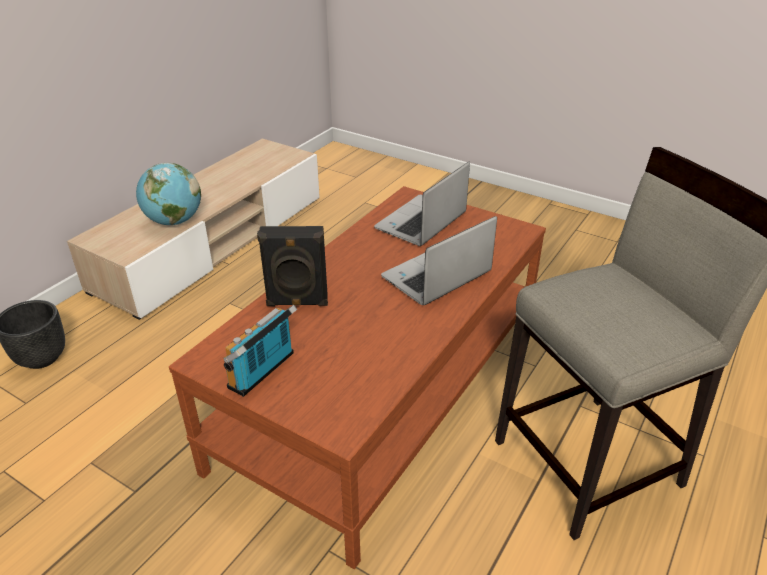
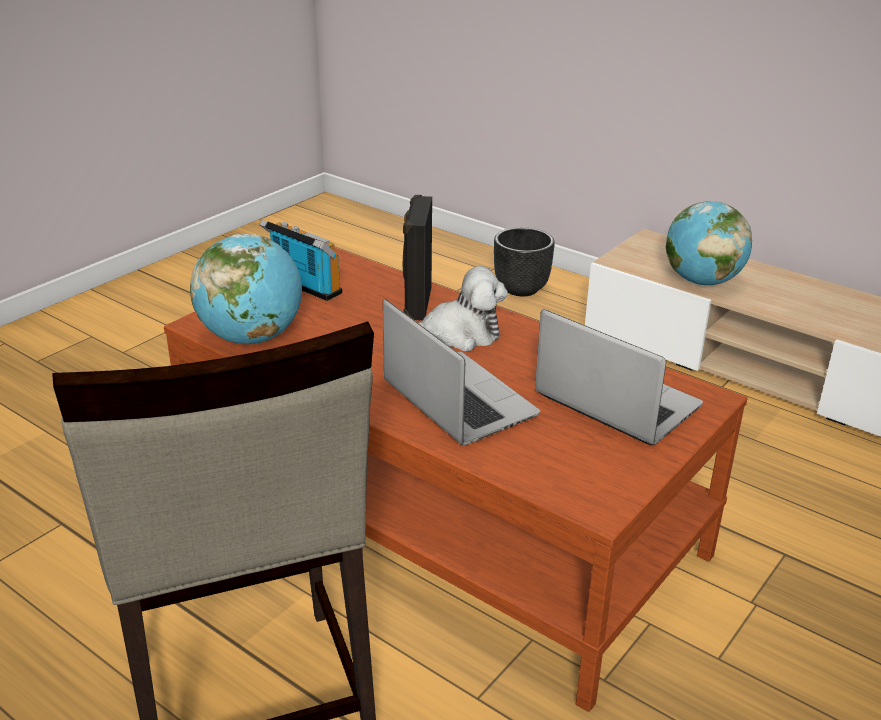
camera: 95 degrees right, 5 degrees down
(347, 280) = (458, 334): none -> plush toy
(366, 389) = (252, 338): none -> globe

